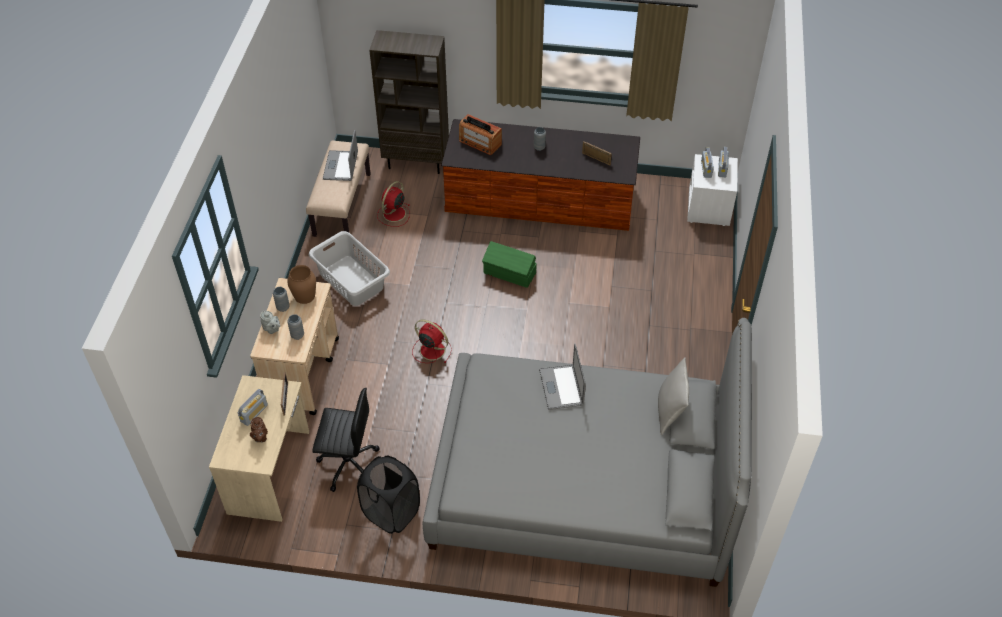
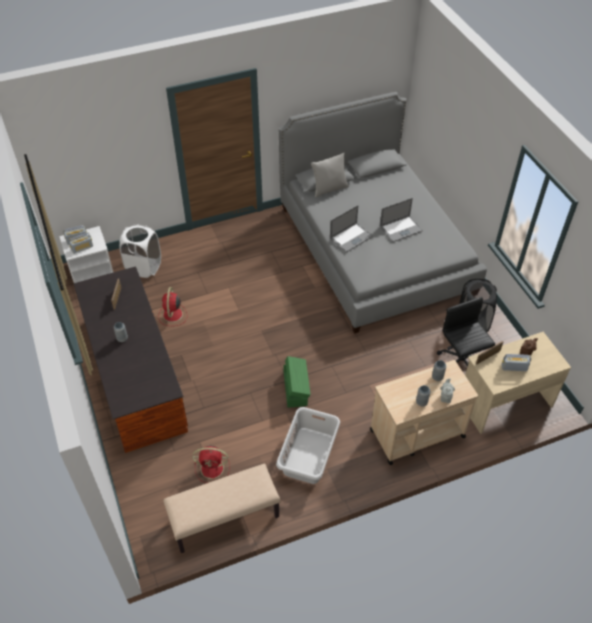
camera: 120 degrees left, 0 degrees up
(305, 295) = (399, 395): brown vase -> none
(340, 166) = (211, 498): laptop -> laptop (400, 229)
(416, 162) = (133, 488): brown bookcase -> none
(431, 349) = (337, 366): red fan -> red fan (172, 315)
(480, 142) = (137, 382): radio -> none
(509, 273) = (232, 355): green storage box -> green storage box (296, 388)
(688, 249) = (144, 267): none -> white laundry basket

